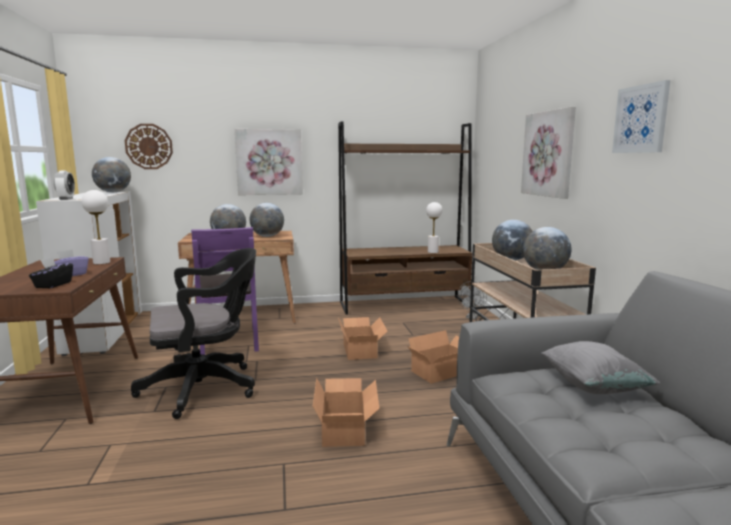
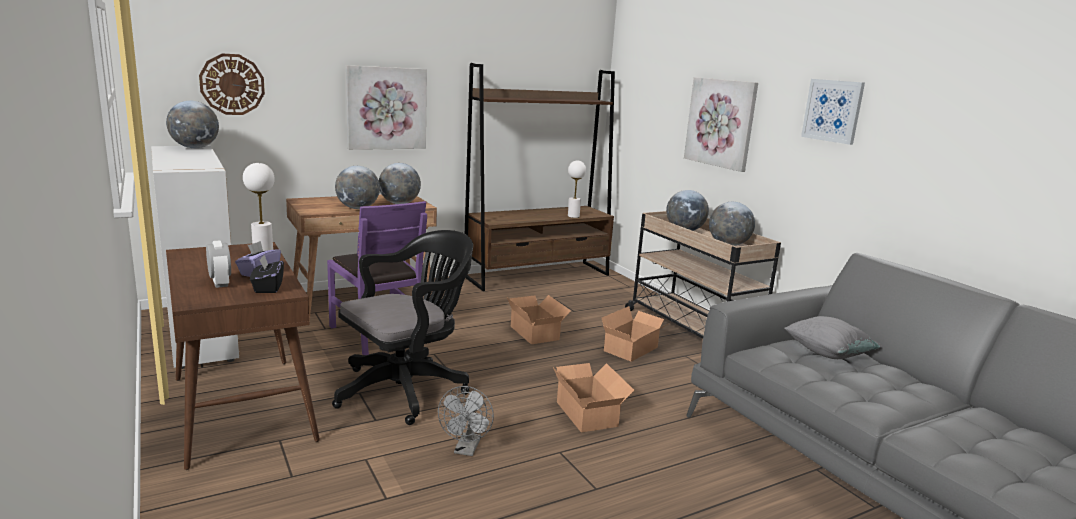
camera: 20 degrees left, 5 degrees up
(66, 199) = (183, 167): alarm clock -> alarm clock (220, 283)
(472, 317) = (618, 287): grey fan -> grey fan (466, 449)

